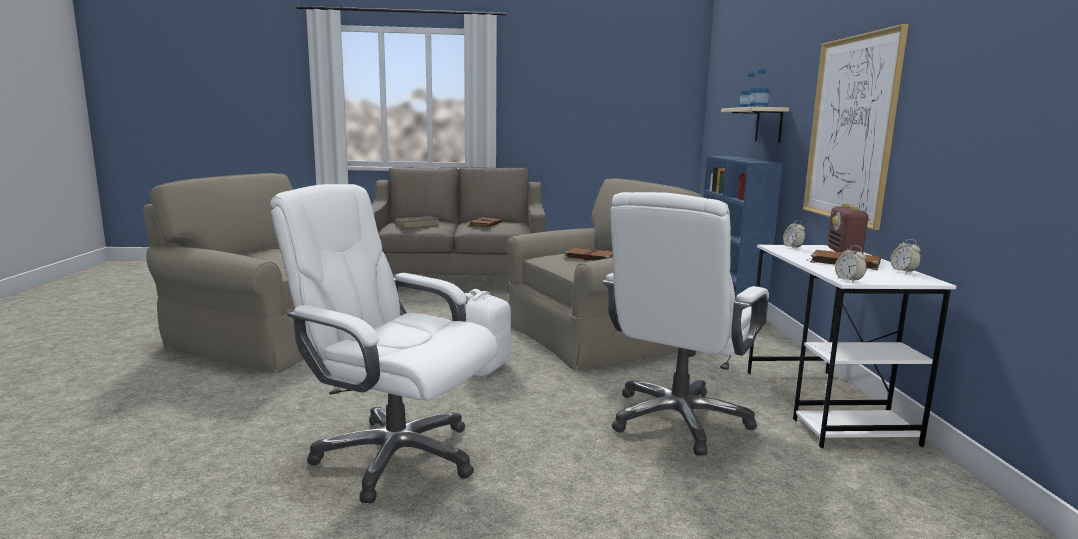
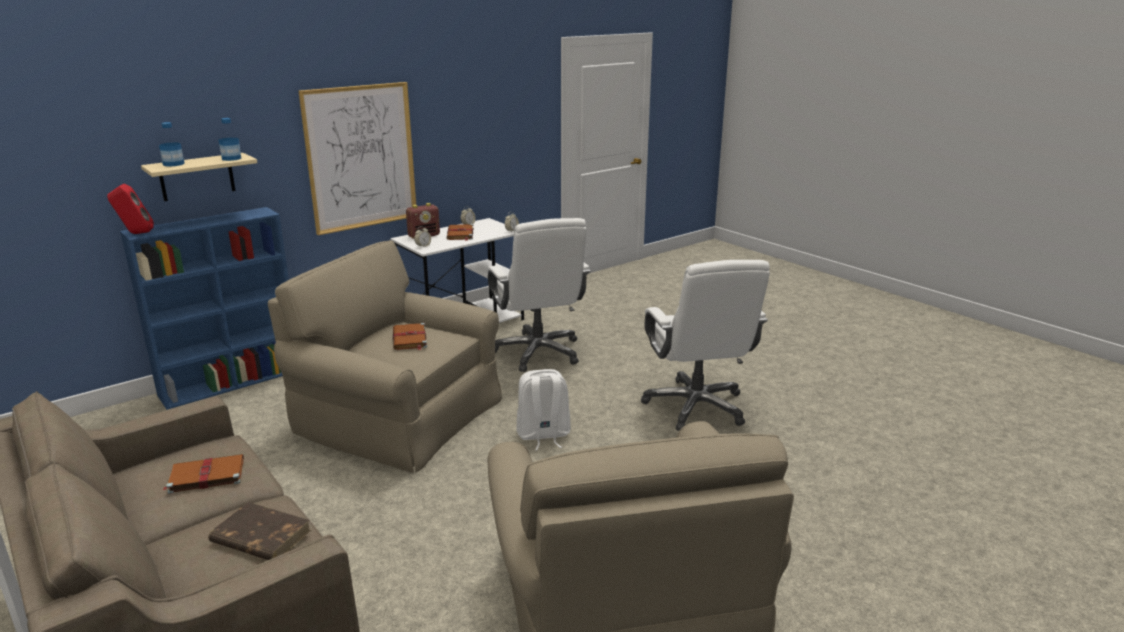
camera: 125 degrees left, 10 degrees up
(678, 420) = (538, 352): white office chair -> white office chair turned 75 degrees clockwise
(721, 156) = (135, 233): none -> red speaker

